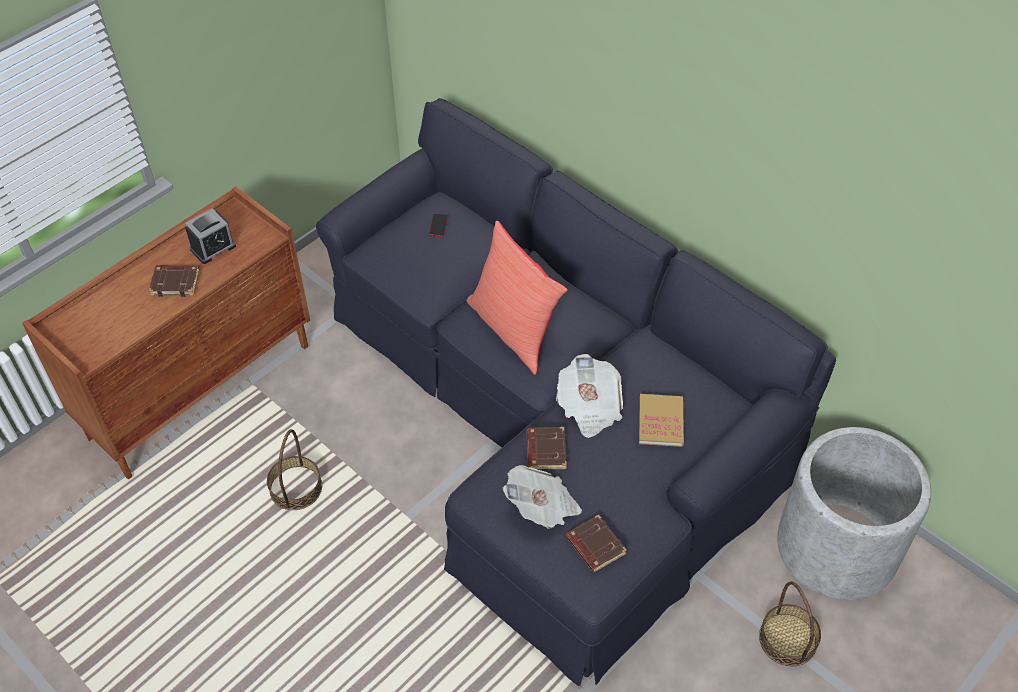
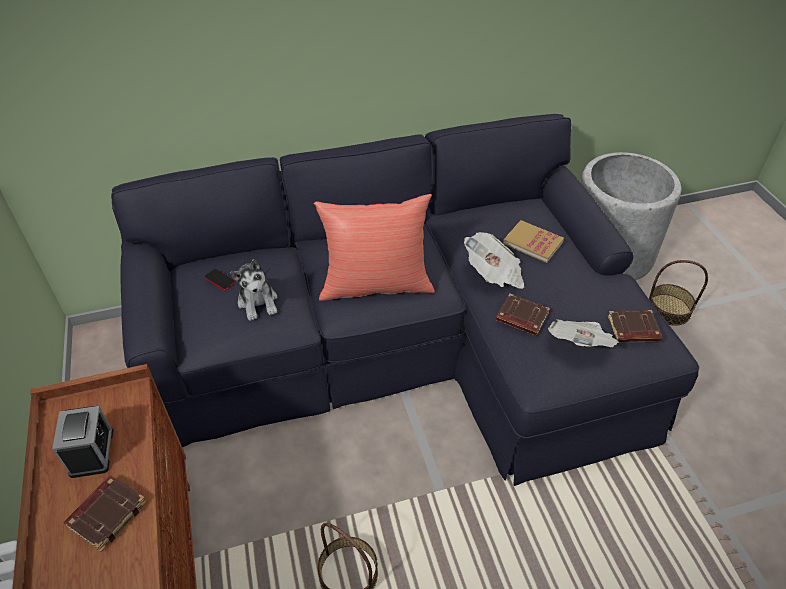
camera: 60 degrees left, 5 degrees down
(432, 262) = (258, 302): none -> plush toy

